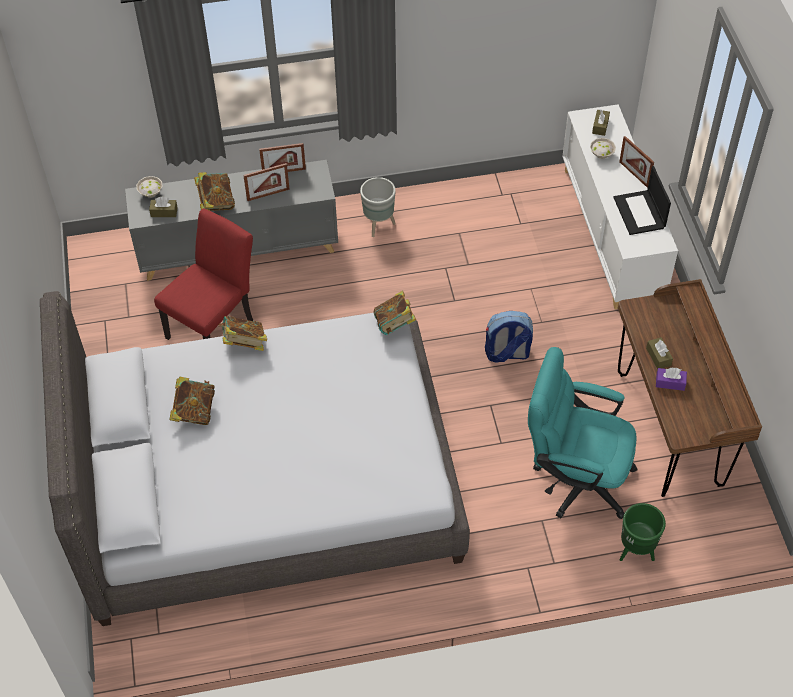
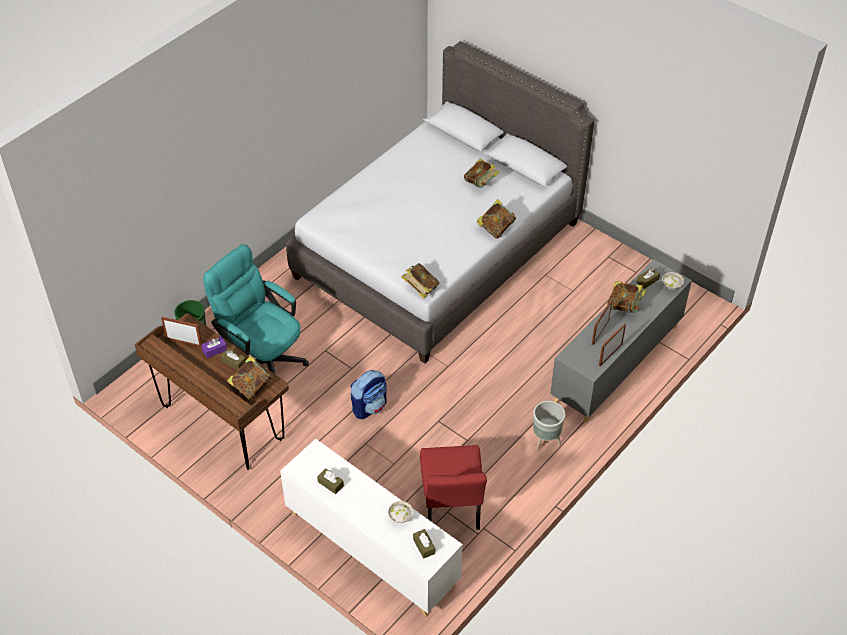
camera: 140 degrees right, 5 degrees down
(215, 325) = (570, 309): red chair -> red chair (451, 511)
(574, 478) = (262, 358): turquoise office chair -> turquoise office chair turned 120 degrees counterclockwise
(634, 174) = (361, 516): picture frame -> picture frame (184, 342)
(640, 213) = (330, 484): laptop -> brown tissue box
(658, 319) = (251, 387): none -> book

